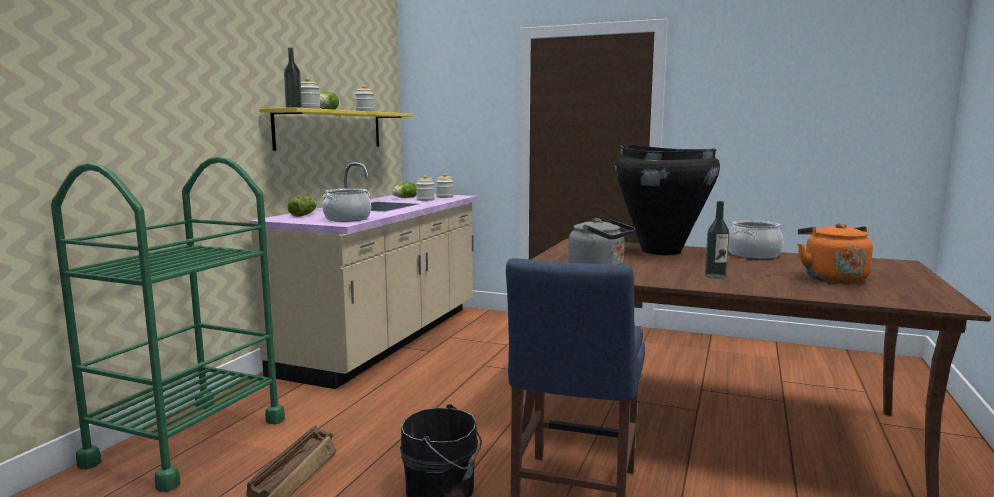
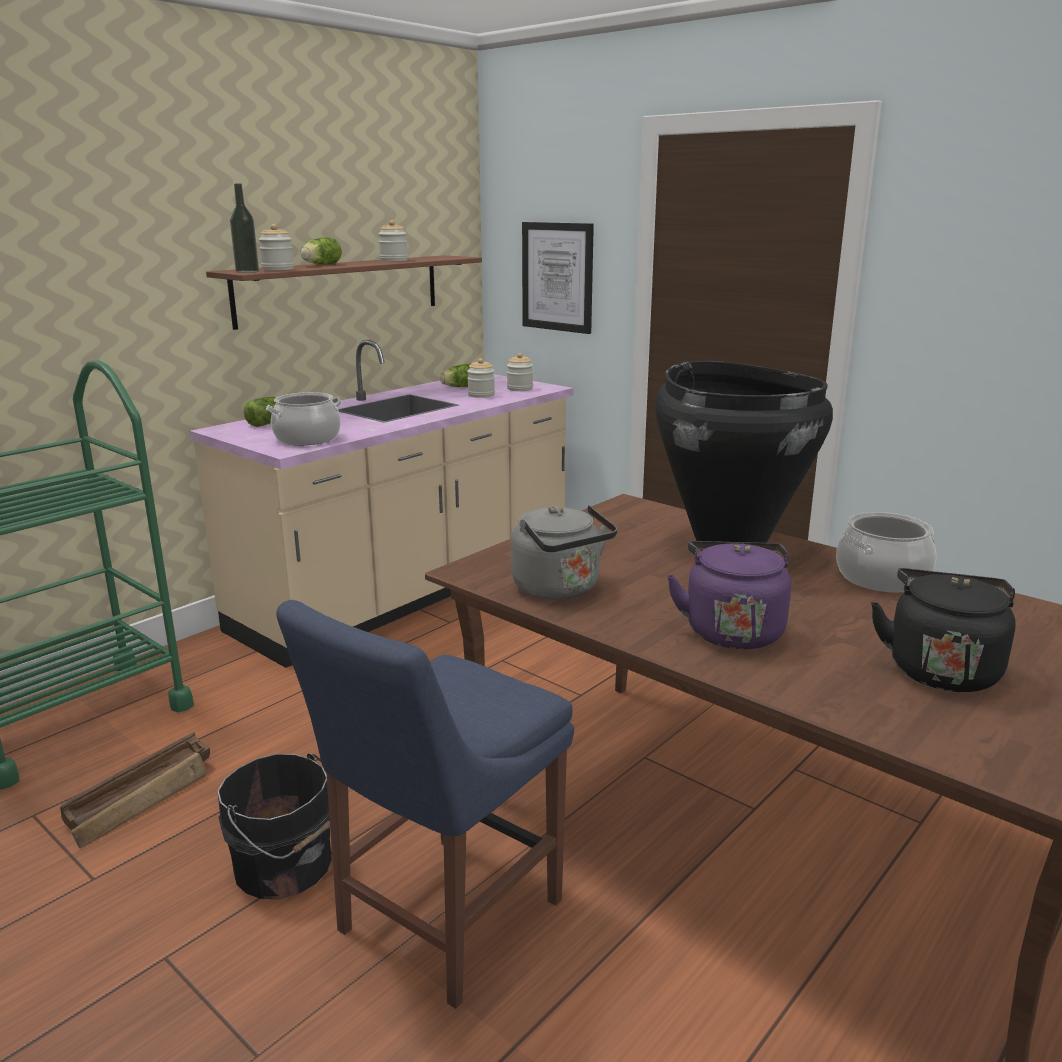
camera: 20 degrees right, 10 degrees up
(331, 130) = (341, 289): yellow shelf -> brown shelf
(460, 126) = (557, 277): none -> picture
(715, 276) = (732, 630): bottle -> purple kettle
(831, 278) = (940, 669): orange kettle -> black kettle

